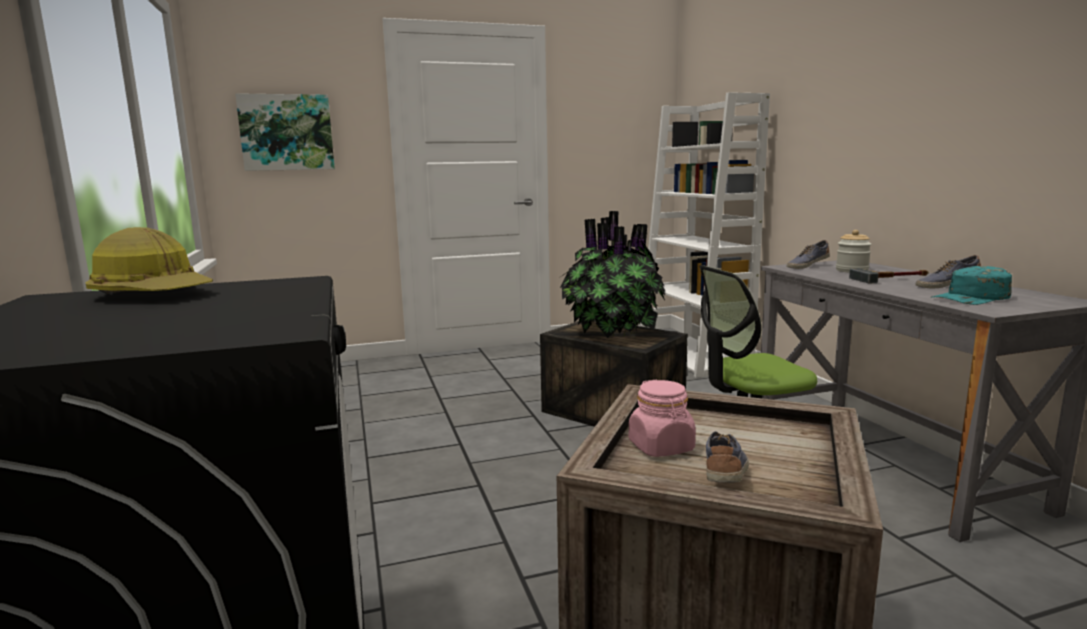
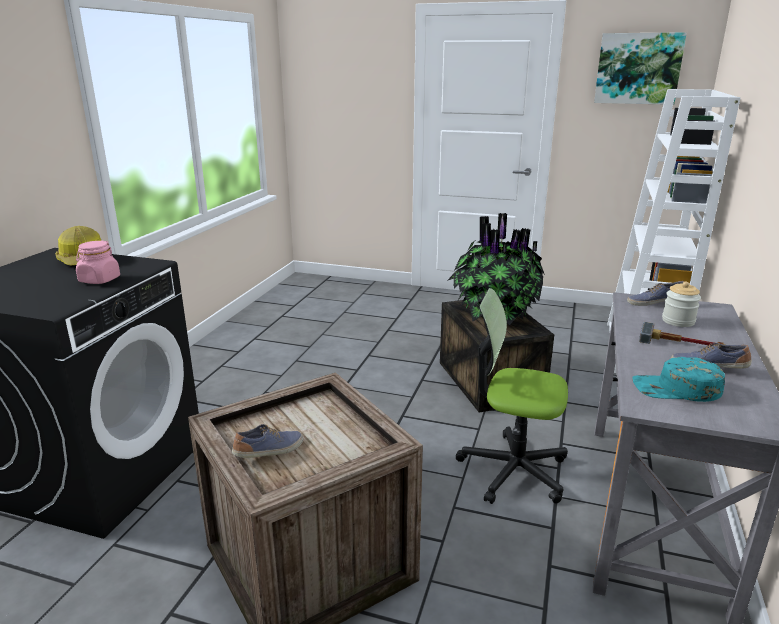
camera: 35 degrees right, 10 degrees up
(287, 132) = (339, 101): picture -> picture (638, 68)
(661, 447) = (276, 422): pink jar -> pink jar (99, 280)

